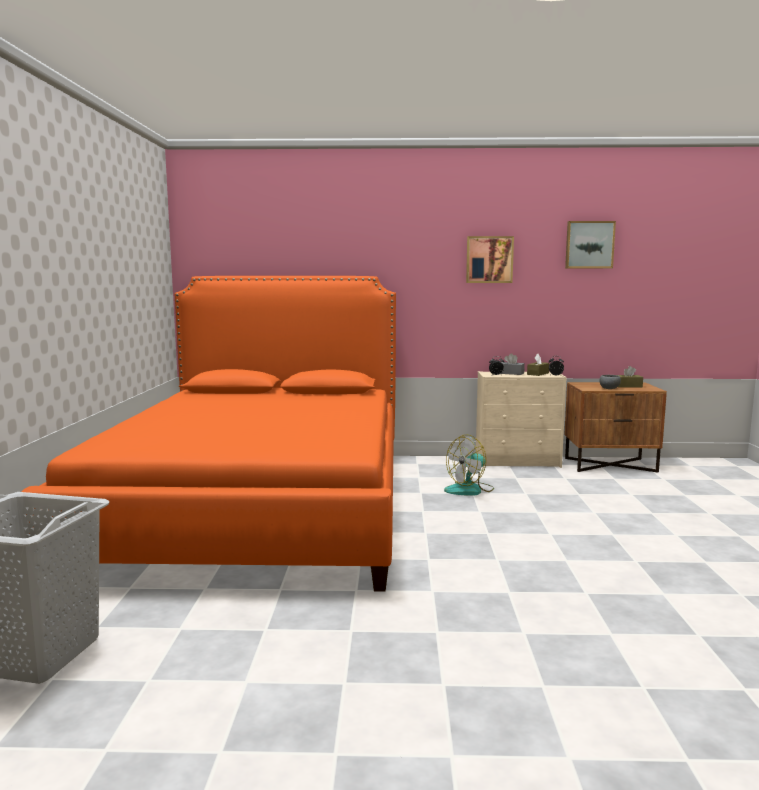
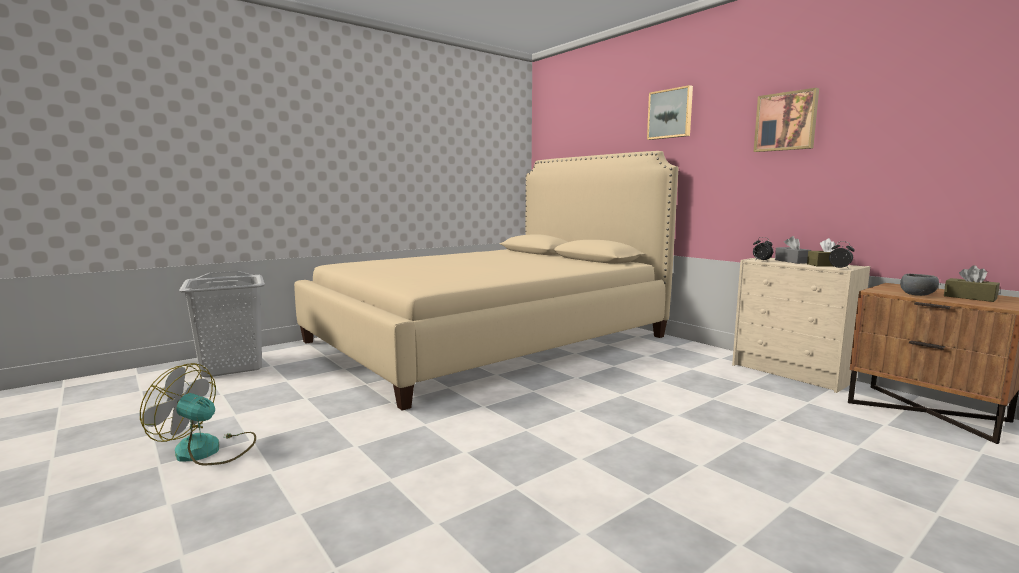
camera: 50 degrees right, 0 degrees up
(259, 505) = (488, 339): orange bed -> beige bed
(470, 490) = (663, 377): fan -> fan (208, 450)
(589, 245) = (940, 83): picture -> picture (670, 114)

